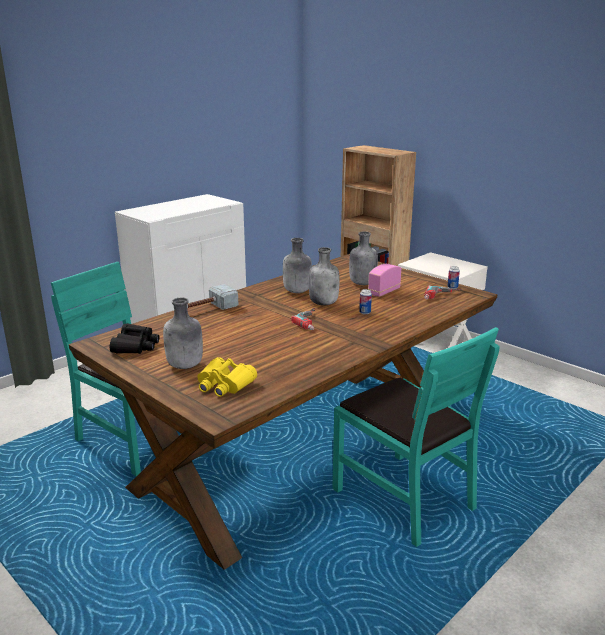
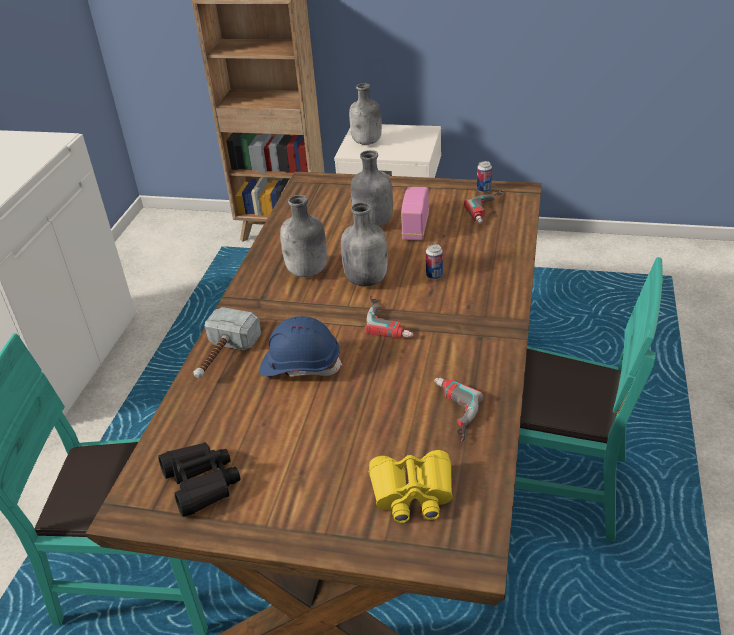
camera: 30 degrees left, 15 degrees up
(185, 366) = (320, 486): grey bottle -> grey bottle (367, 142)
(240, 323) = (300, 365): none -> blue hard hat
(290, 364) = (449, 412): none -> power drill

